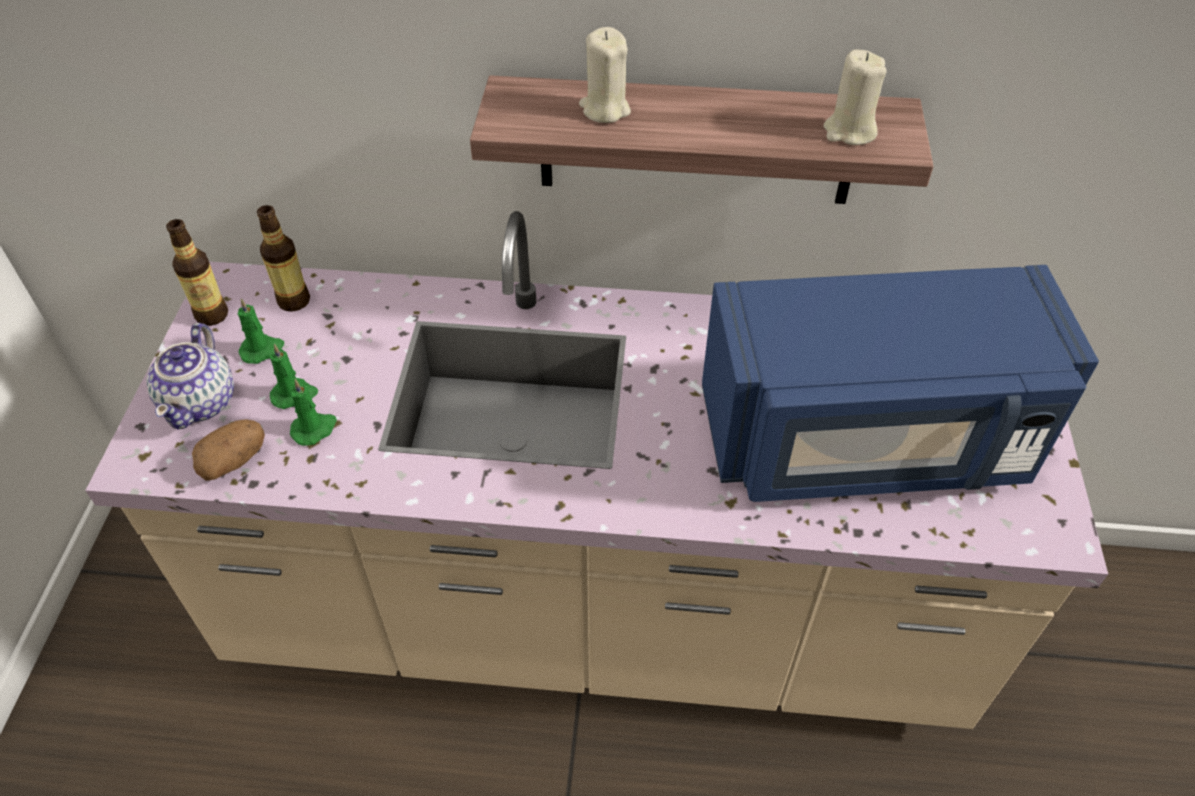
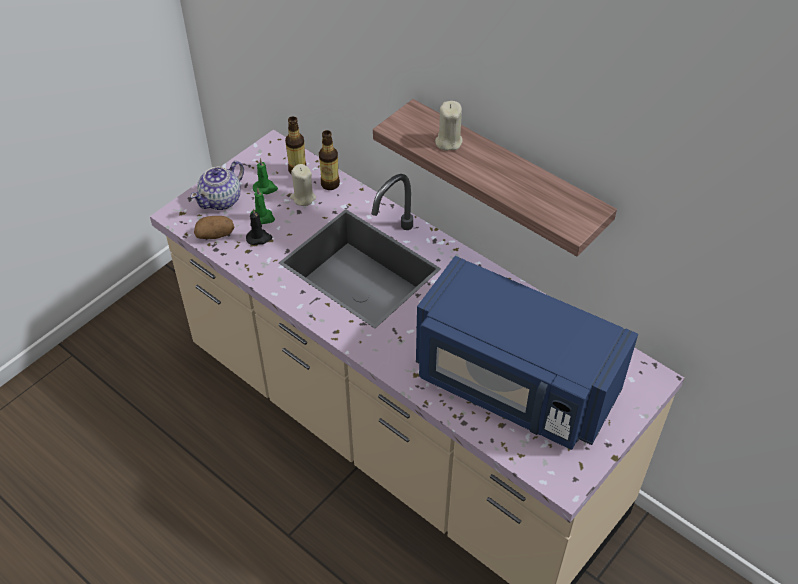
camera: 35 degrees right, 0 degrees up
(212, 315) = (256, 159): bottle -> bottle (330, 184)
(314, 429) = (259, 238): green candle -> black candle
(849, 131) = (556, 209): beige candle -> beige candle (303, 198)

